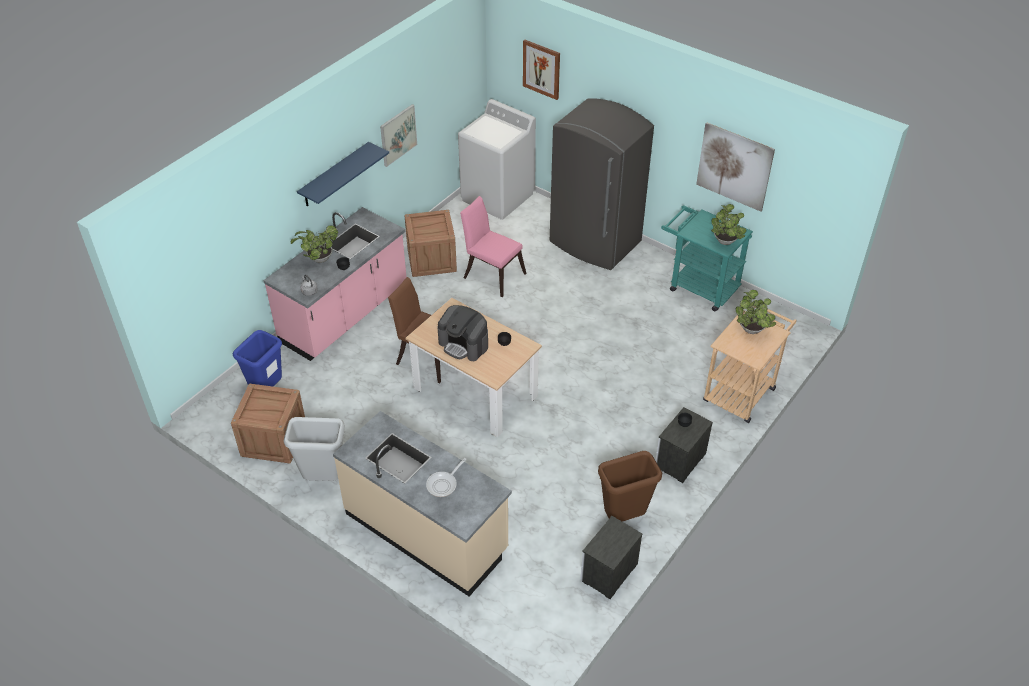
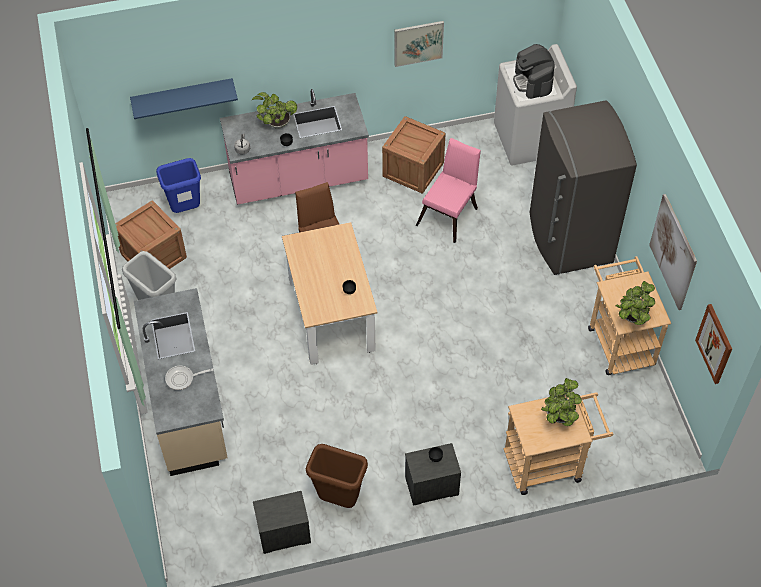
camera: 40 degrees right, 10 degrees up
(334, 175) = (326, 56): blue shelf -> blue shelf (183, 95)
(464, 344) = (318, 271): coffee machine -> coffee machine (533, 81)
(492, 274) = (449, 214): pink chair -> pink chair turned 45 degrees clockwise
(541, 69) = (589, 46): picture -> picture (715, 344)
(698, 286) = (618, 341): turquoise cart -> beige cart

